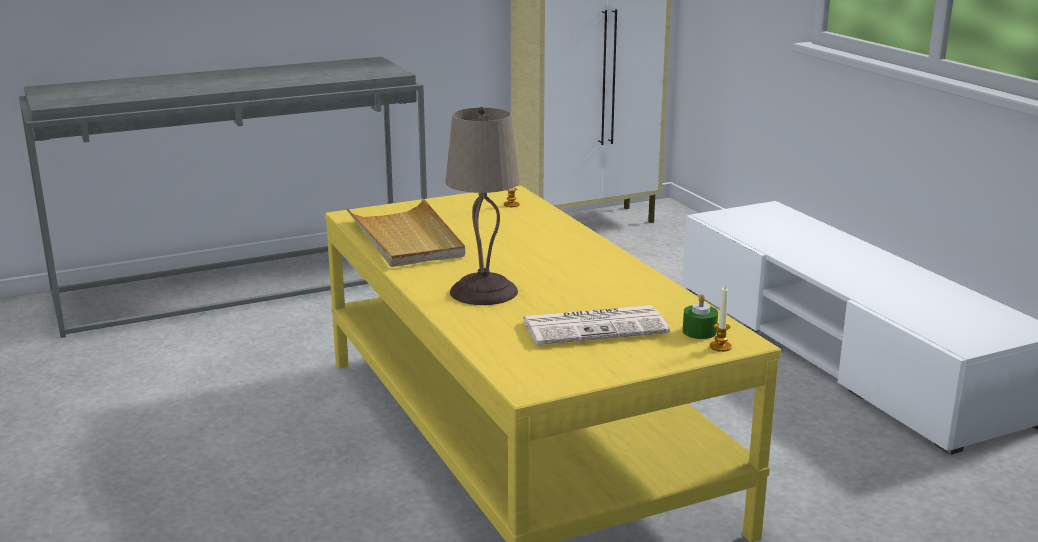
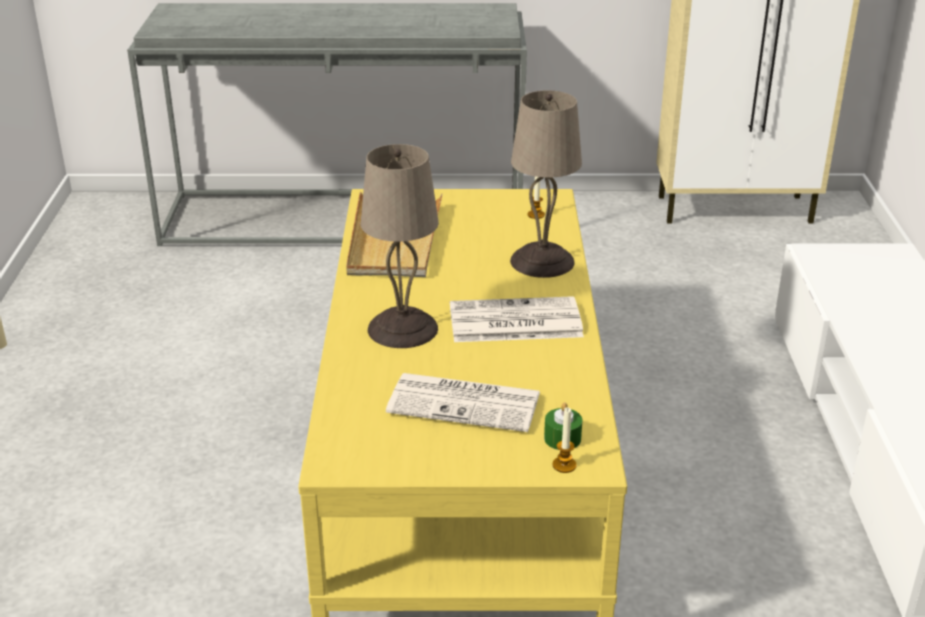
camera: 25 degrees right, 10 degrees up
(550, 231) = (540, 261): none -> beige table lamp
(573, 271) = (513, 322): none -> newspaper

